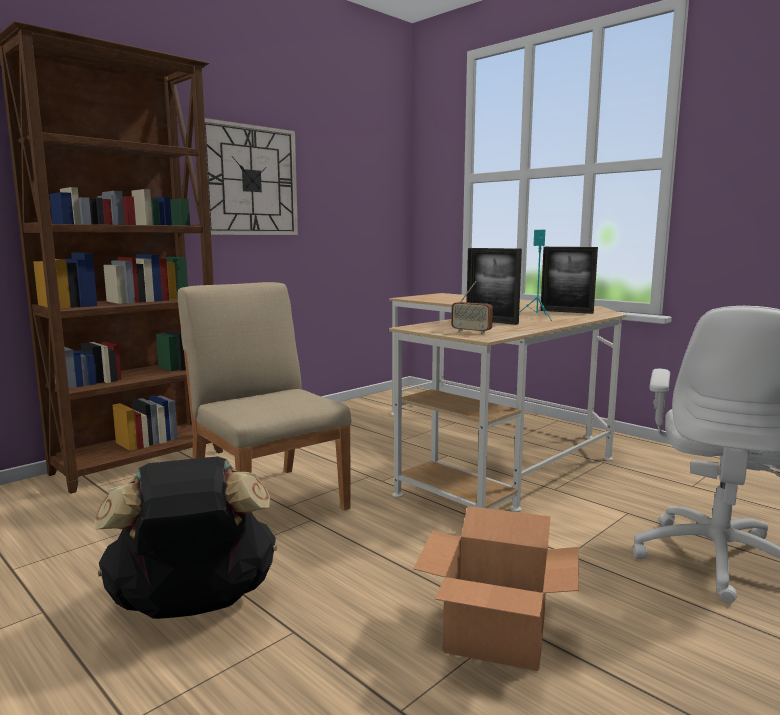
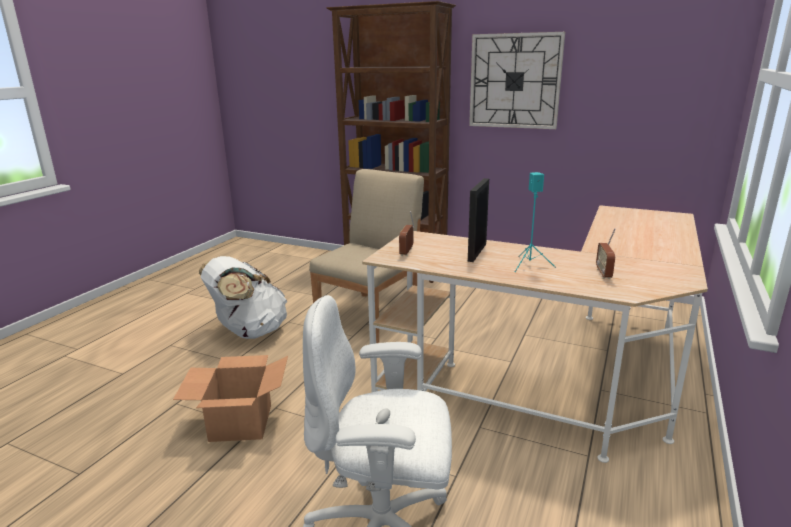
camera: 70 degrees right, 10 degrees up
(193, 607) = (249, 332): black backpack -> white backpack
(566, 312) = (604, 274): picture frame -> radio

